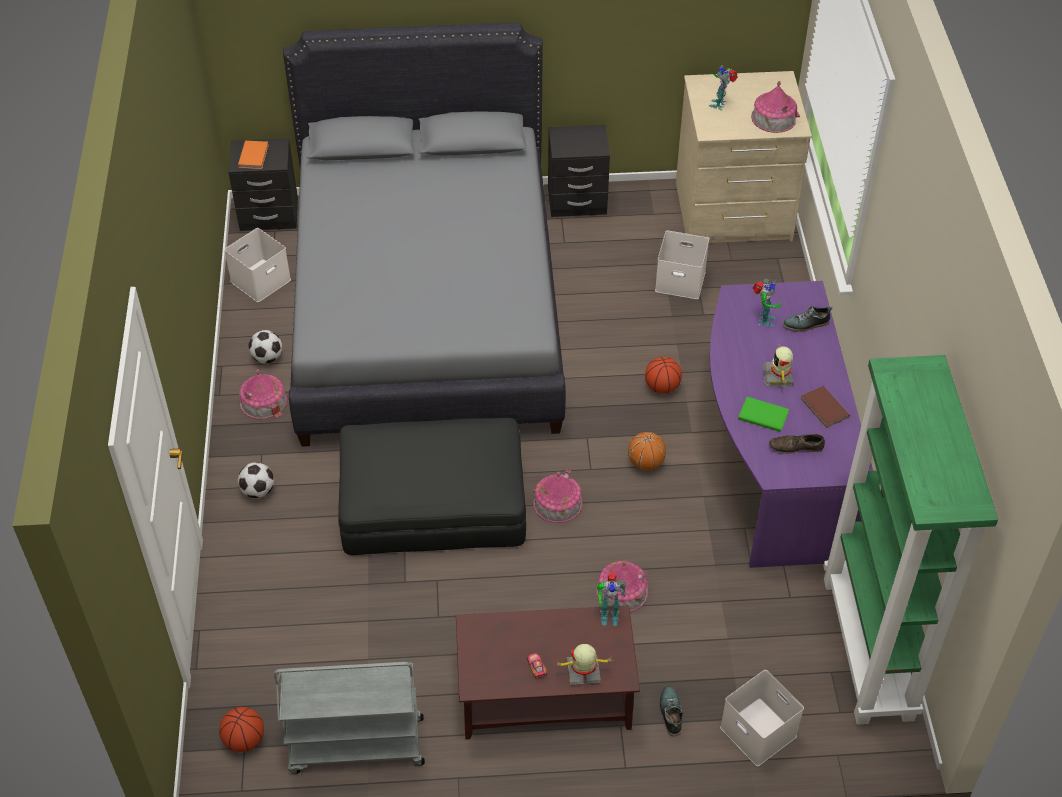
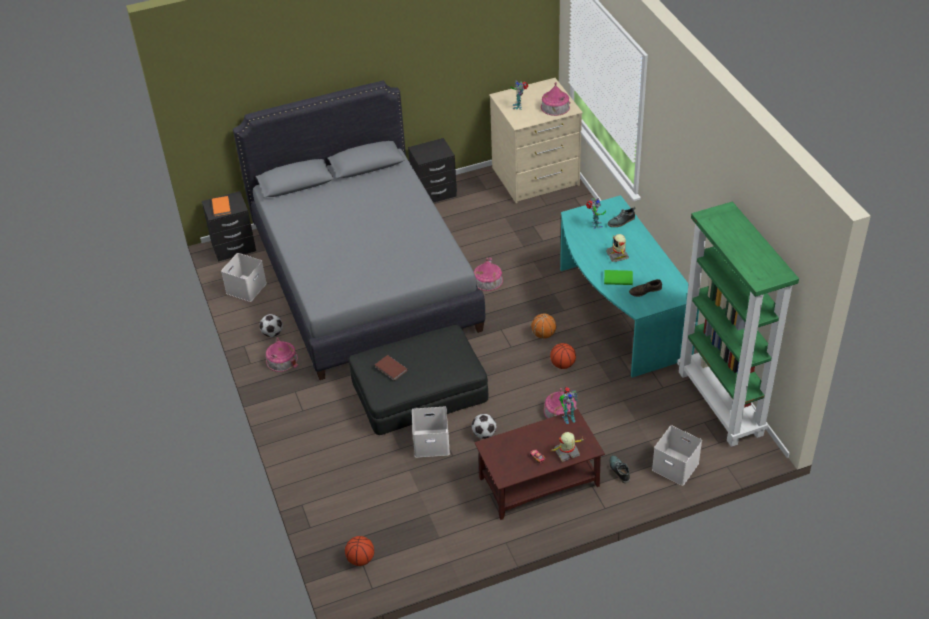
camera: 15 degrees left, 5 degrees down
(258, 491) = (303, 413): football -> football (484, 434)
(355, 746) = (433, 543): grey cart -> none
(557, 503) = (498, 371): toy house -> toy house (487, 280)
(662, 387) = (535, 289): basketball -> basketball (562, 364)
(679, 281) = (519, 225): white storage box -> white storage box (430, 443)
(771, 459) = (619, 313): purple desk -> turquoise desk
(824, 409) = (652, 266): brown book -> brown book (390, 369)

